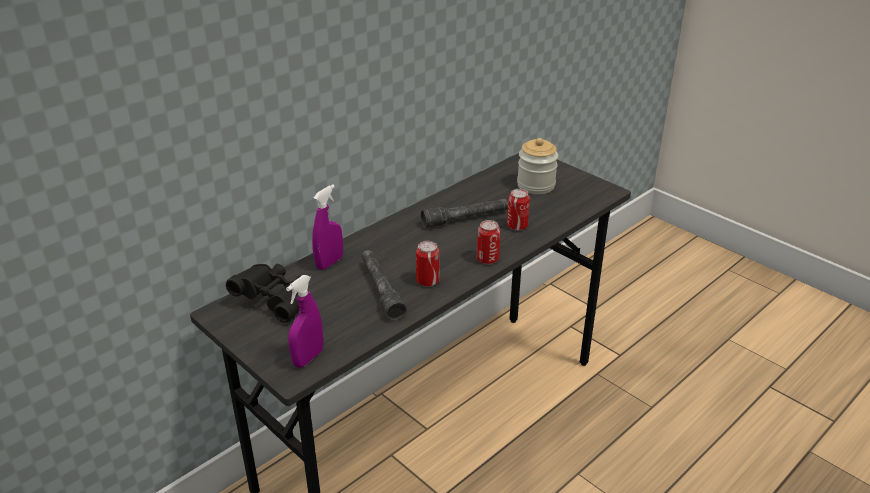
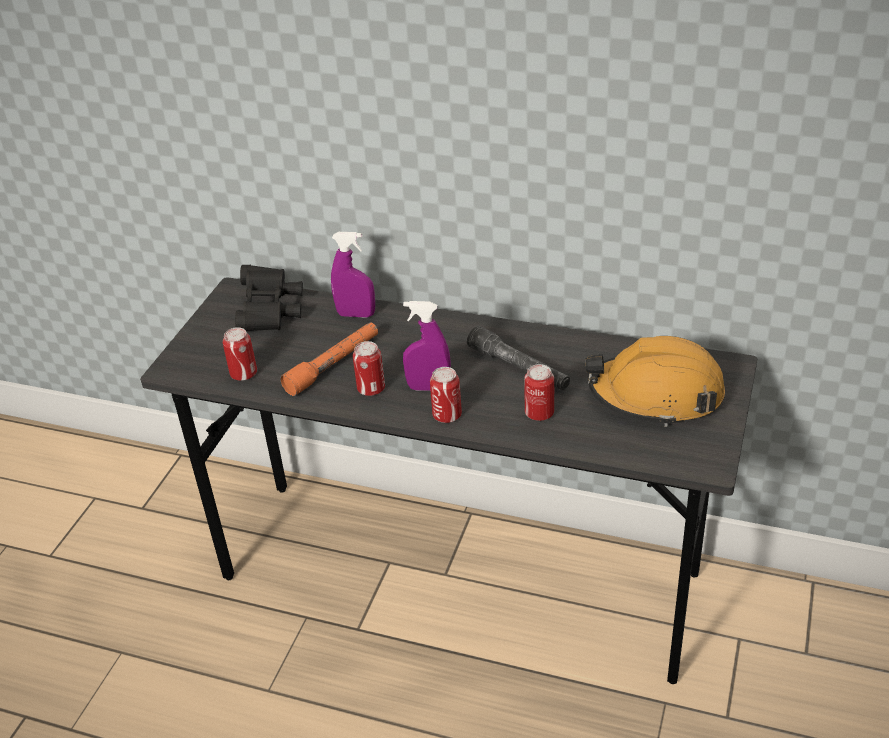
camera: 65 degrees right, 5 degrees up
(308, 358) = (199, 366): purple spray bottle -> purple spray bottle (429, 387)
(345, 336) = (244, 374): none -> can
(381, 289) = (333, 365): grey flashlight -> orange flashlight
(536, 185) = (656, 395): jar -> orange hard hat

